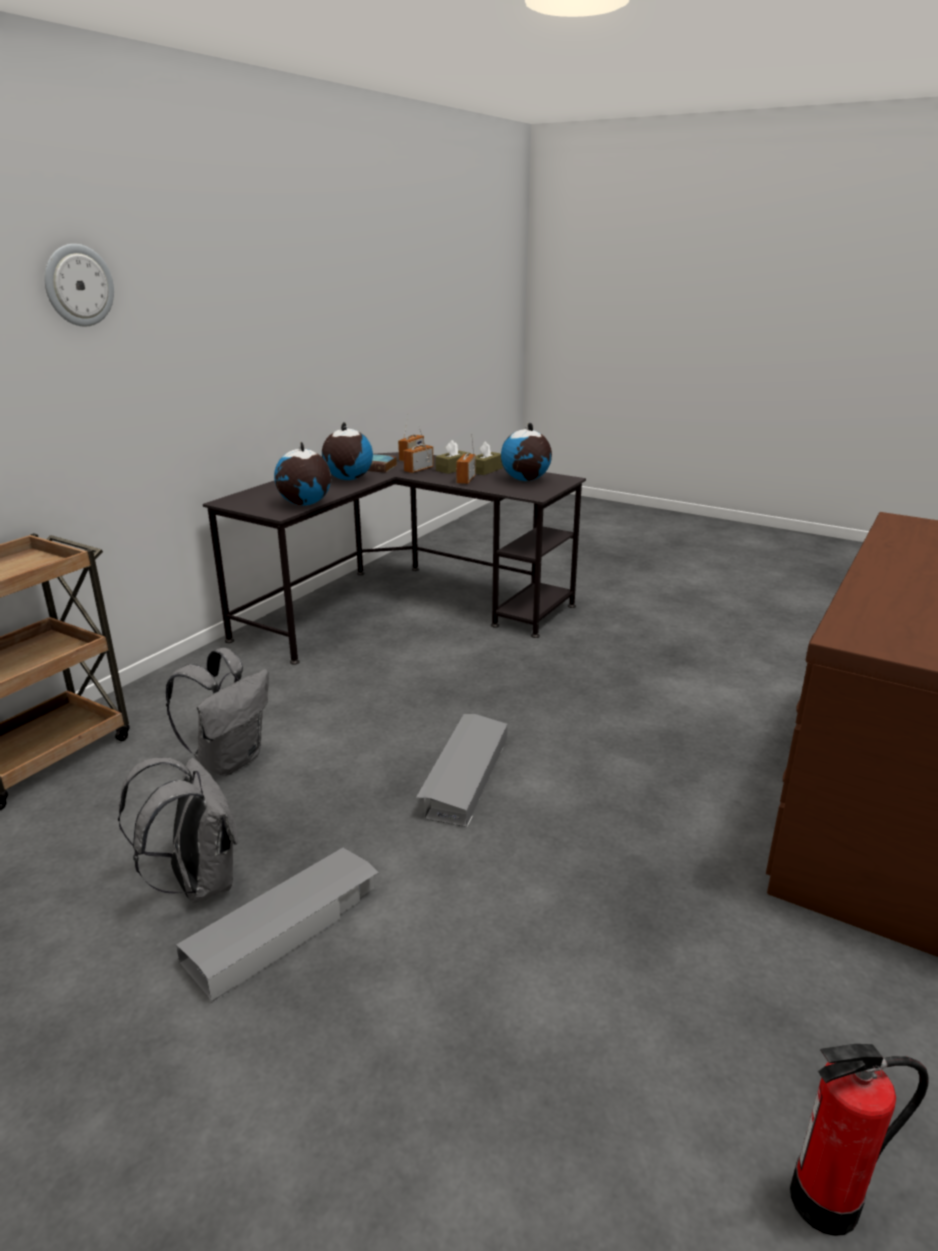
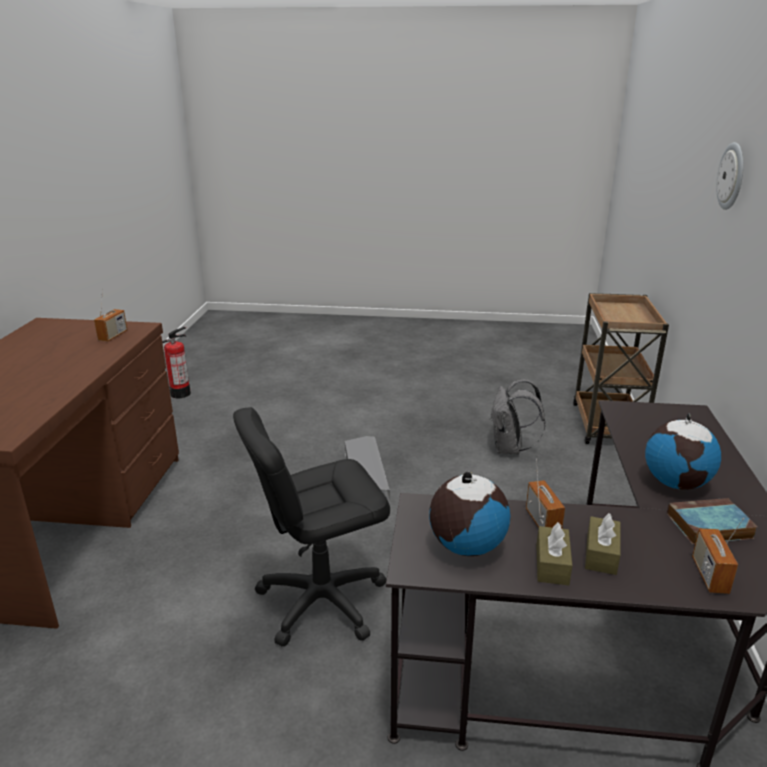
camera: 155 degrees right, 0 degrees up
(198, 882) = (445, 405): grey backpack -> none
(285, 927) = (391, 403): grey storage box -> none
(305, 504) = (624, 425): globe -> none
(418, 469) = (641, 536): radio -> radio (113, 336)
(588, 671) = (321, 600): none -> black office chair

